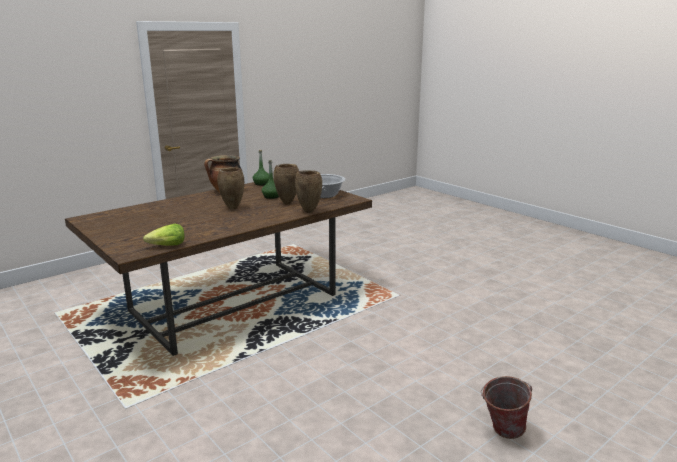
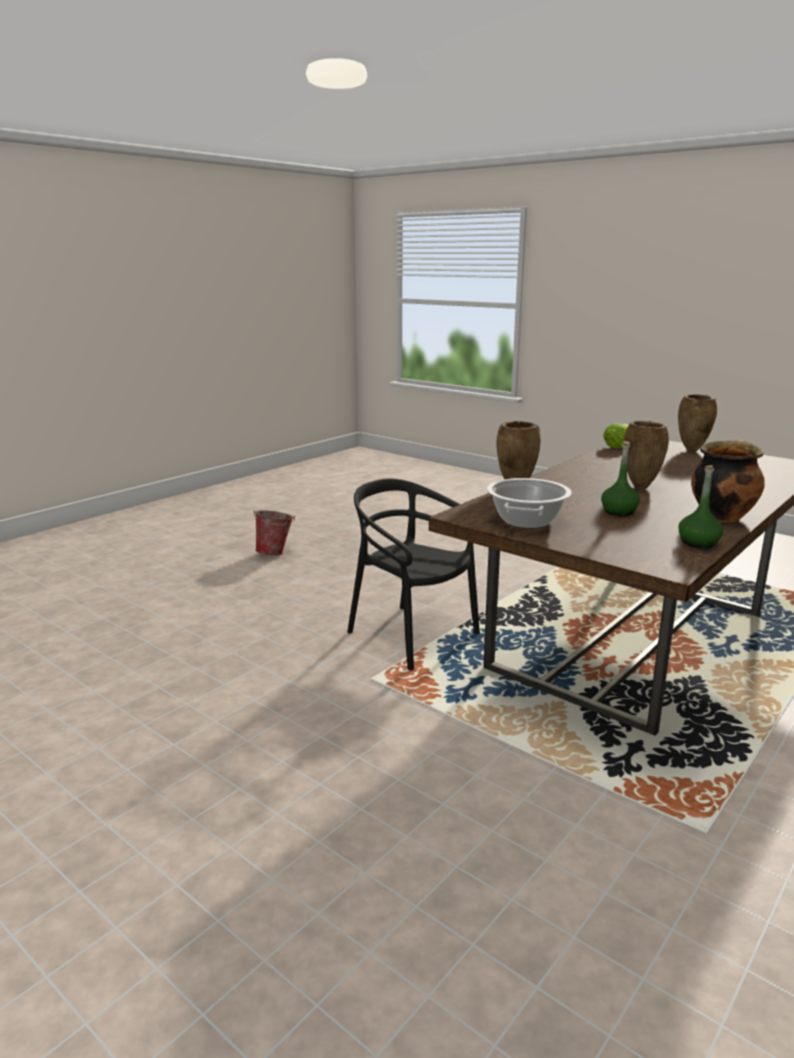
camera: 170 degrees right, 0 degrees up
(287, 203) = (570, 500): brown vase -> brown vase (692, 451)
(370, 318) = (411, 636): none -> black chair

